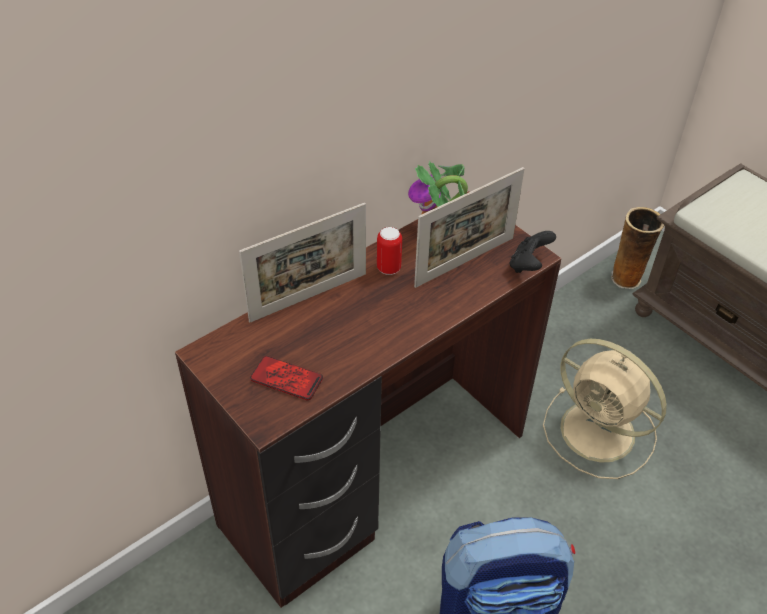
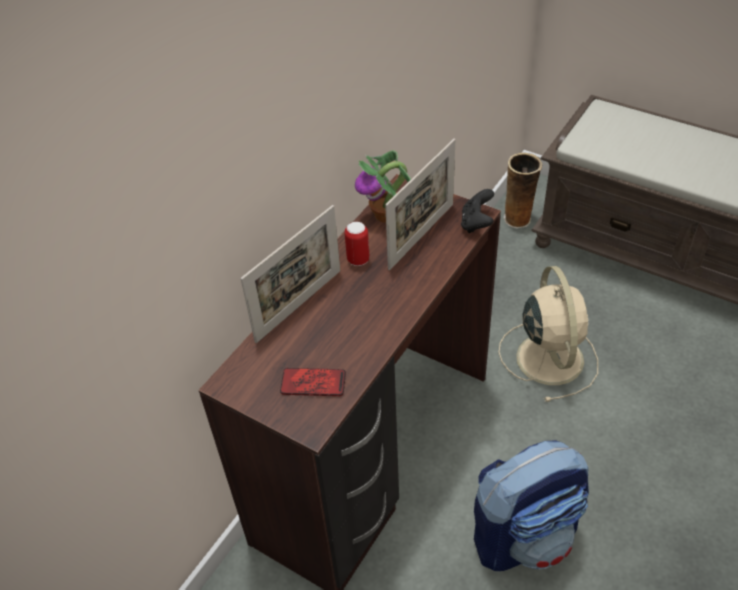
camera: 15 degrees left, 0 degrees up
(600, 433) = (548, 356): beige fan -> beige fan turned 120 degrees counterclockwise

